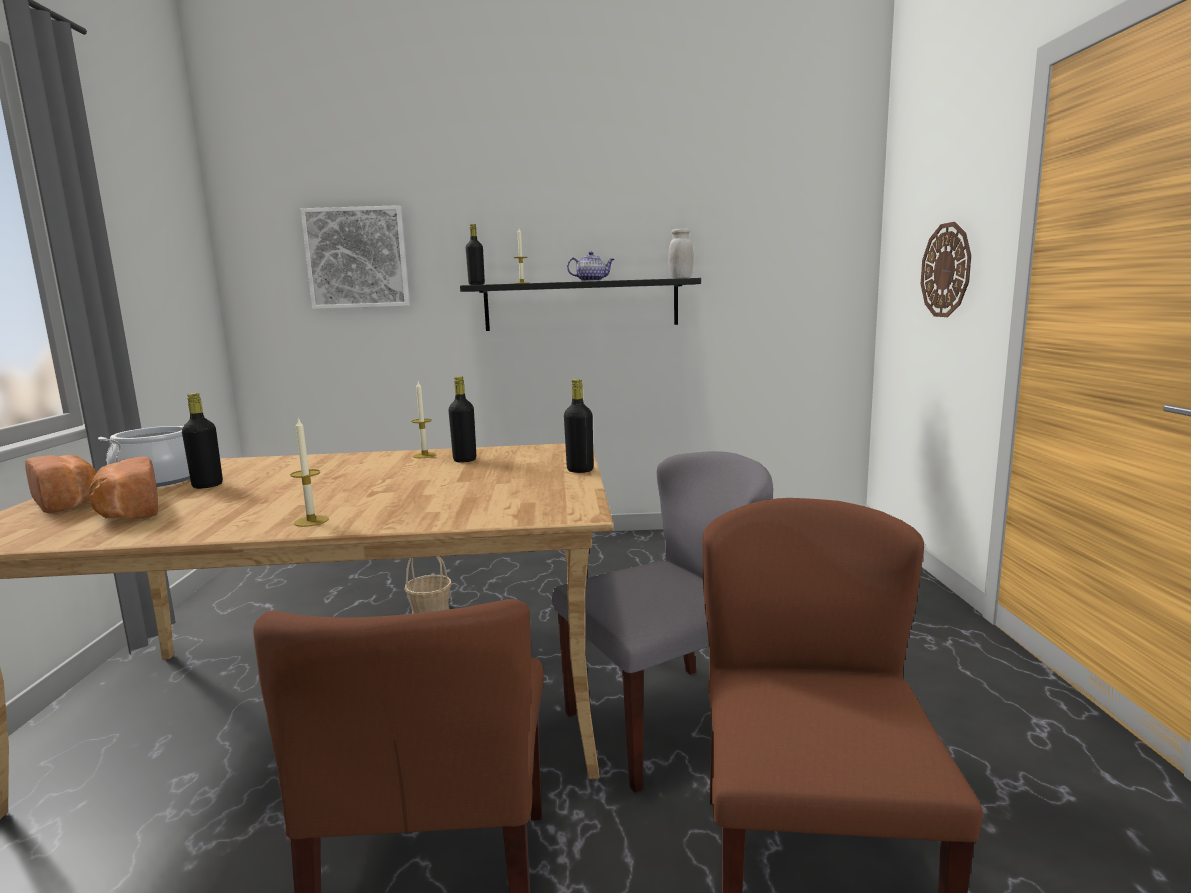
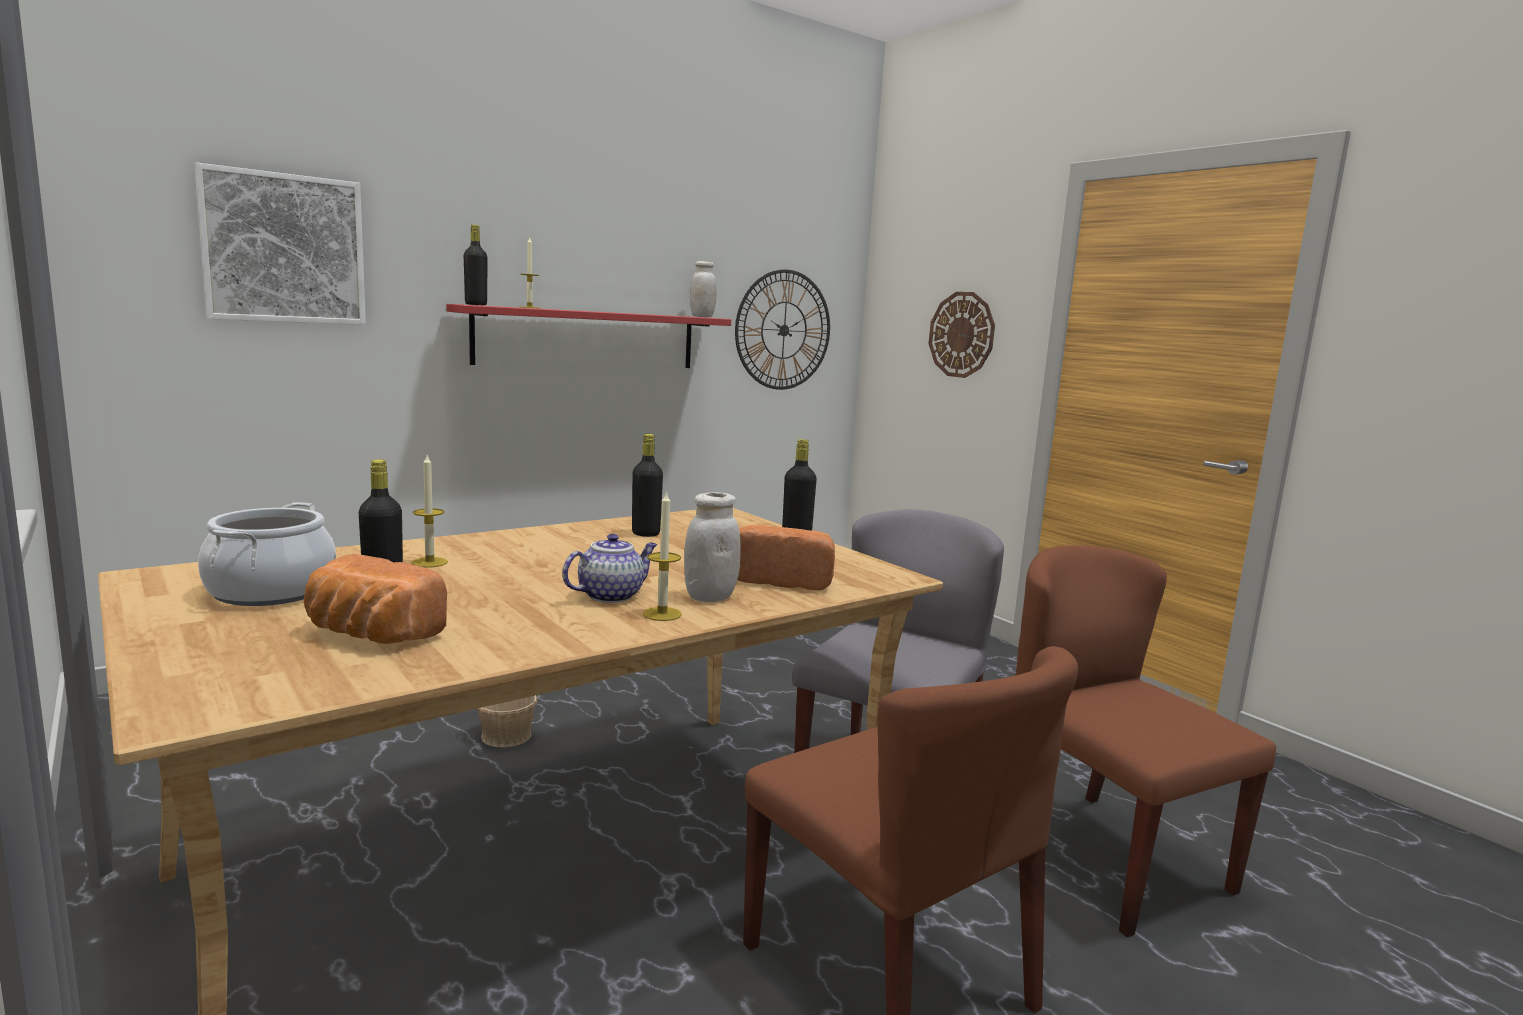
camera: 35 degrees left, 0 degrees up
(69, 502) = (212, 635): bread -> bread (783, 579)
(377, 512) = (710, 597): none -> white jar
(424, 455) = (580, 531): candle -> candle (429, 562)
(581, 305) = (588, 339): black shelf -> red shelf
(592, 281) = (610, 312): teapot -> teapot (611, 595)
(779, 284) = (783, 330): none -> wall clock

